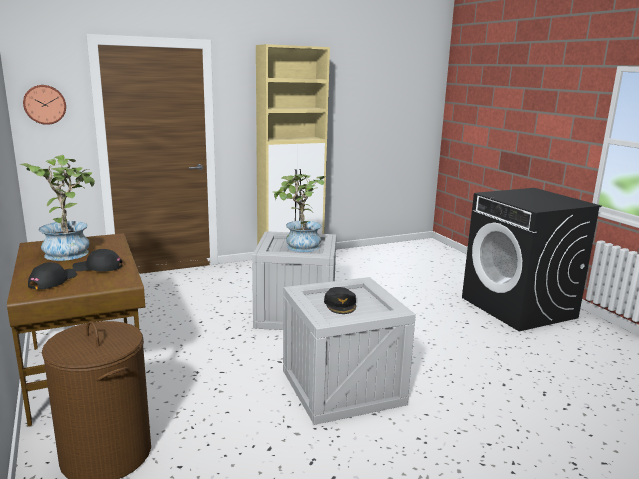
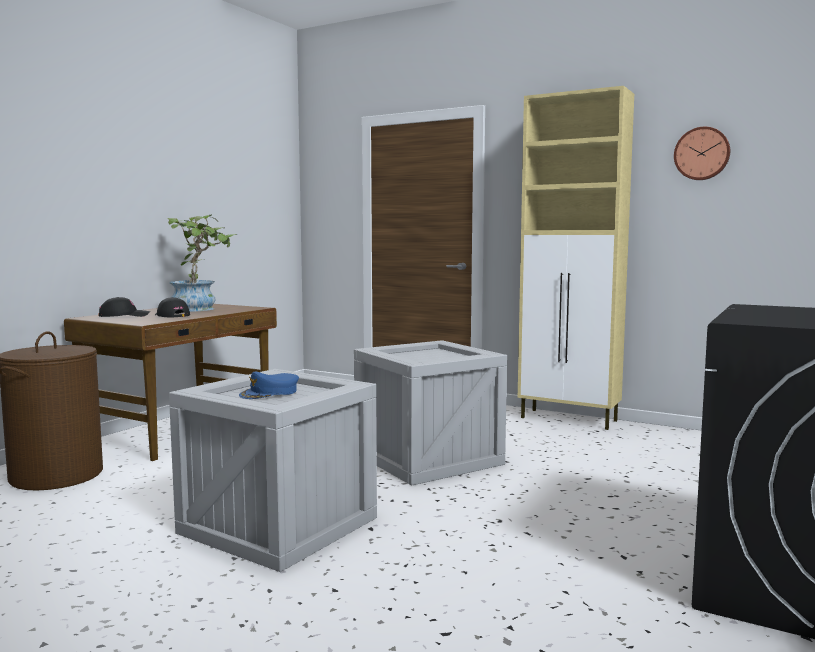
camera: 55 degrees right, 10 degrees down
(45, 104) = (325, 192): wall clock -> wall clock (702, 154)
(299, 248) = (428, 357): potted plant -> none
(340, 304) = (270, 393): black cap -> blue cap

